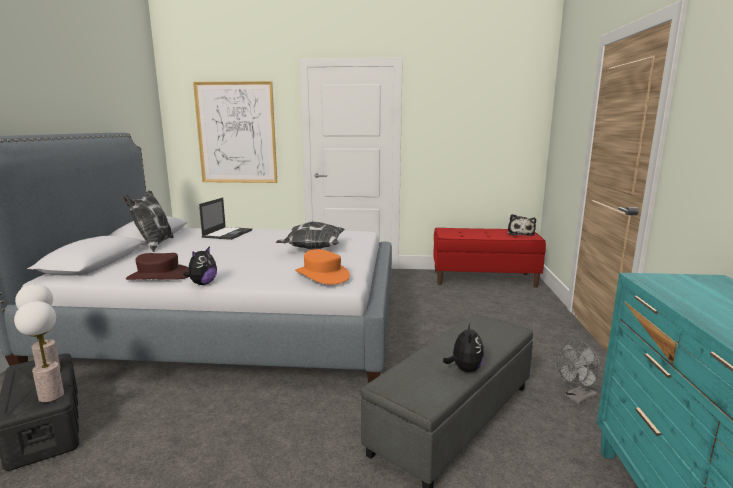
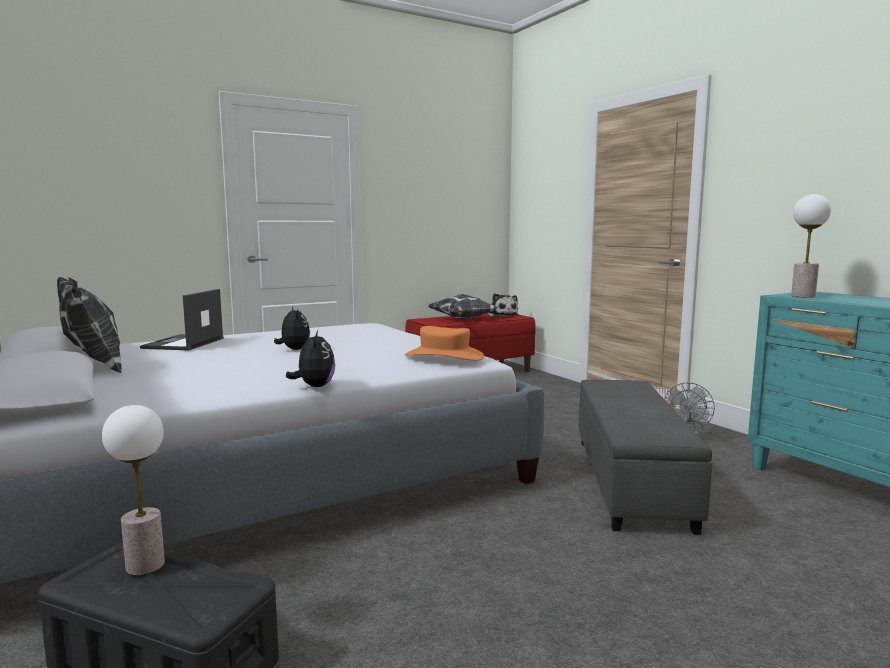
camera: 35 degrees left, 5 degrees down
(51, 396) = (226, 583): table lamp -> table lamp (803, 296)
(159, 276) = (226, 390): brown hat -> none
(227, 233) = (183, 343): laptop -> laptop turned 150 degrees counterclockwise
(236, 133) = (114, 196): picture -> none
(312, 249) = (357, 342): pillow -> pillow (462, 320)
(464, 369) = (663, 413): plush toy -> plush toy (294, 349)

